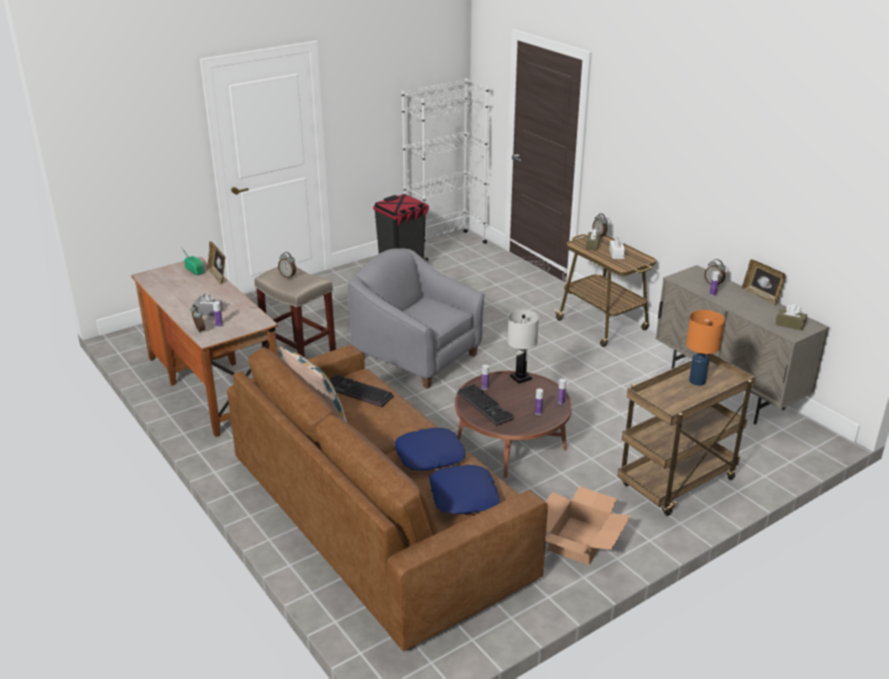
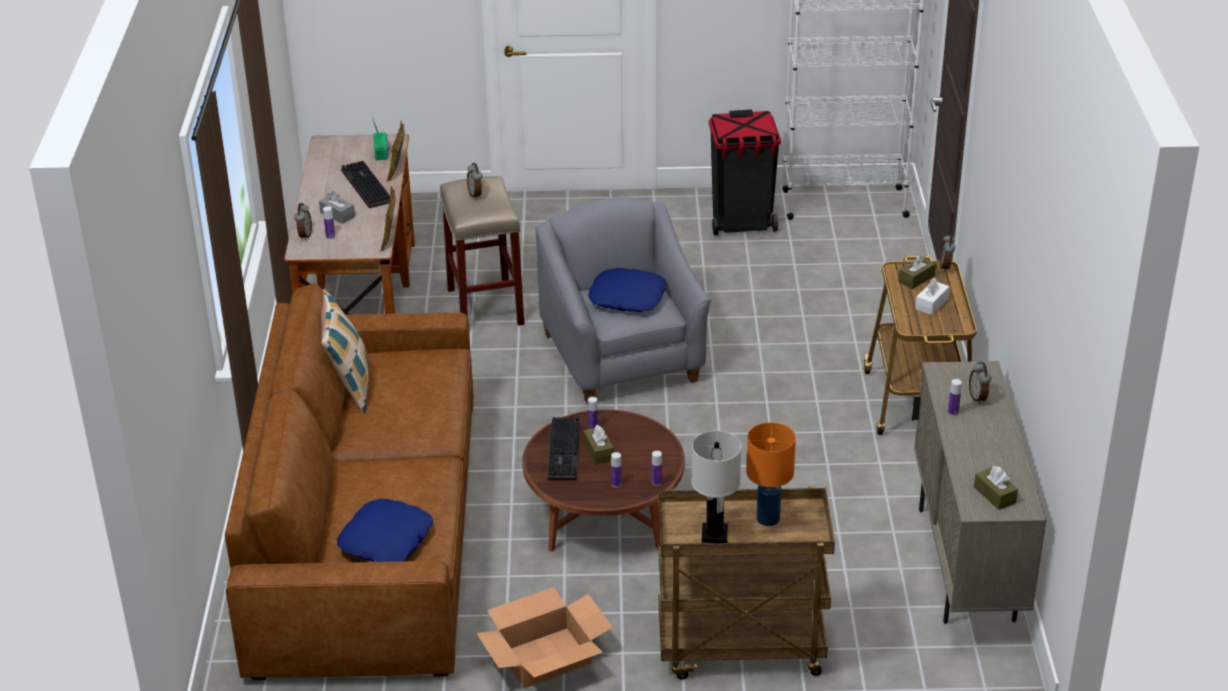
camera: 35 degrees right, 5 degrees up
(356, 392) = (414, 375): keyboard -> keyboard (364, 186)
(429, 455) = (407, 480): blue pillow -> blue pillow (627, 297)
(505, 399) = (598, 451): none -> brown tissue box
(520, 378) = (648, 432): white table lamp -> white table lamp (714, 535)
(761, 296) = (1018, 440): picture frame -> picture frame (389, 237)

